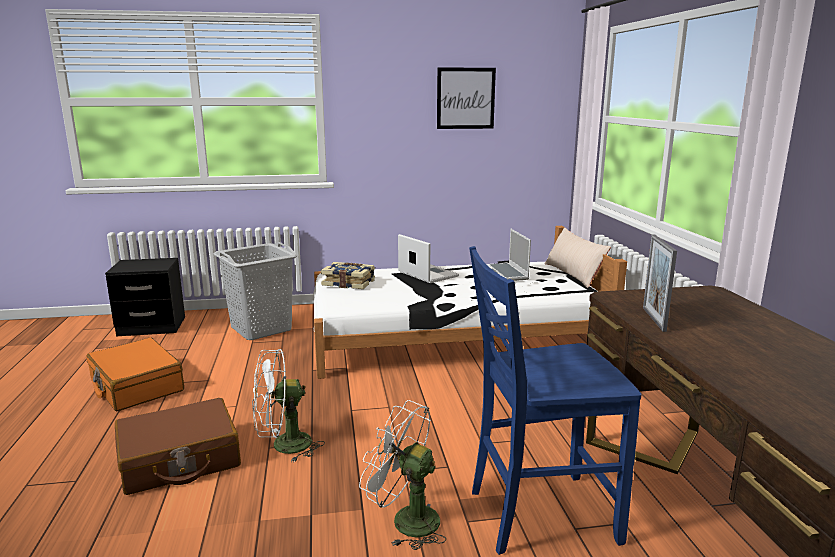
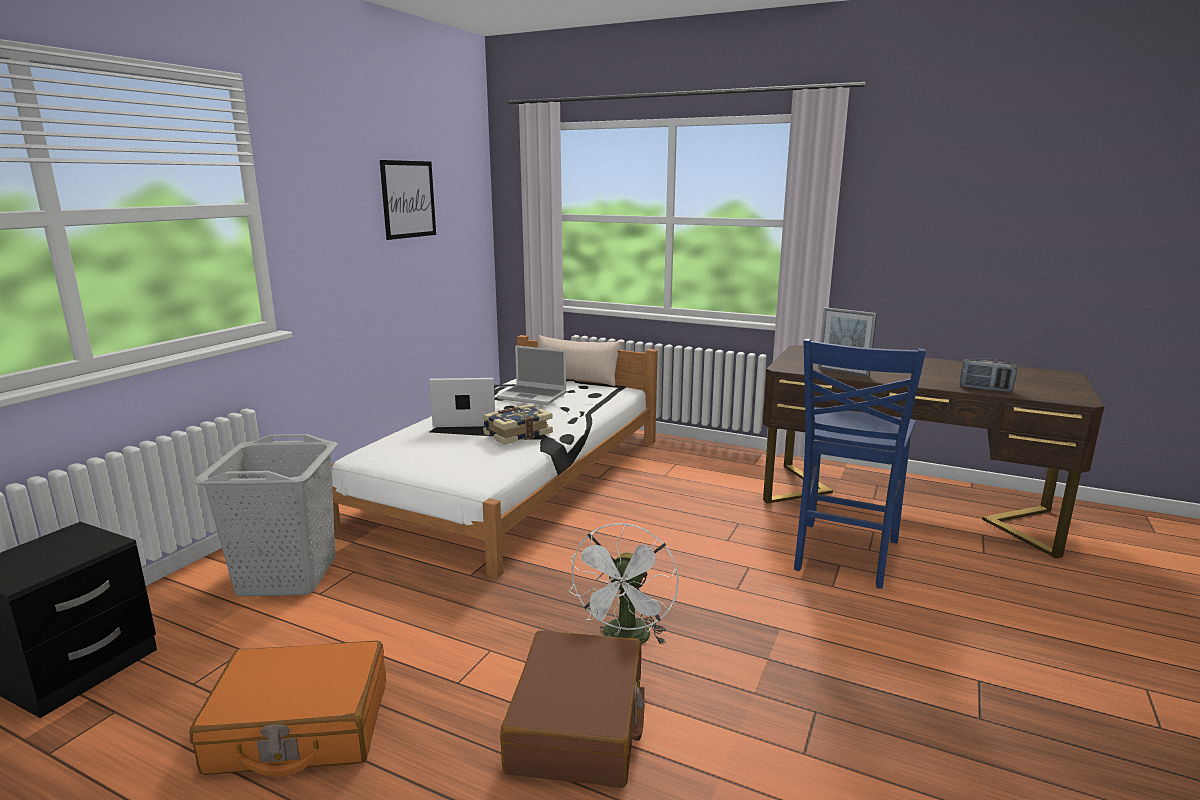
camera: 55 degrees left, 0 degrees up
(349, 283) = (418, 456): book -> book (517, 433)
(405, 520) = (811, 612): white fan -> none
(759, 395) = (985, 389): none -> radio

